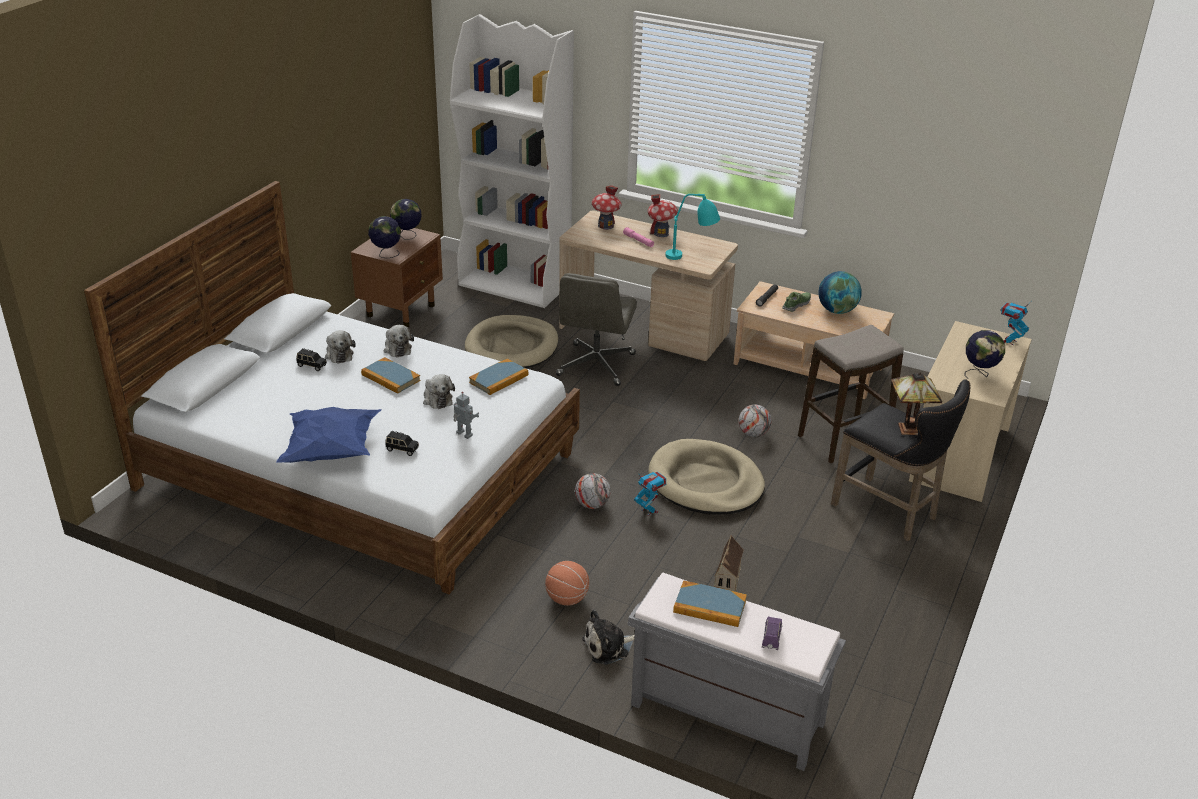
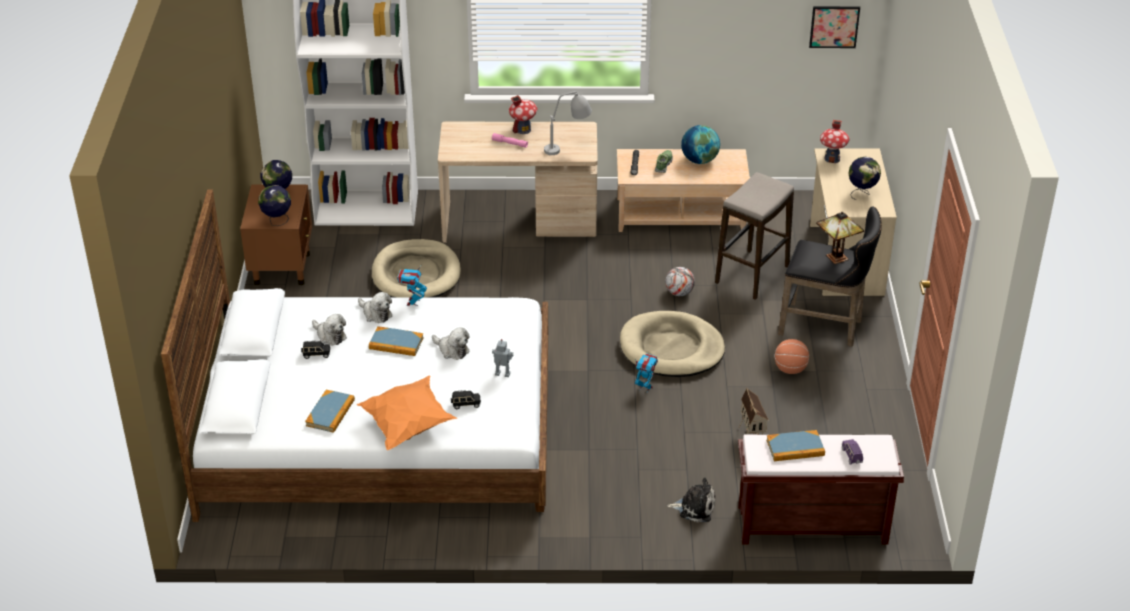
camera: 25 degrees left, 5 degrees up
(332, 451) = (408, 425): blue pillow -> orange pillow
(499, 379) = (488, 315): book -> book (330, 413)
(567, 599) = (636, 482): basketball -> basketball (790, 369)
(592, 504) = (597, 398): football -> none
(596, 365) = (504, 269): grey office chair -> none
(606, 226) = (469, 135): toy house -> toy house (832, 159)
(608, 647) = (694, 507): plush toy -> plush toy turned 120 degrees counterclockwise
(692, 257) = (569, 148): turquoise table lamp -> grey table lamp
(725, 714) = (810, 526): grey bench -> brown bench
(1009, 341) = (865, 156): toy robot -> toy robot (413, 302)
(1013, 190) = (834, 26): none -> picture

